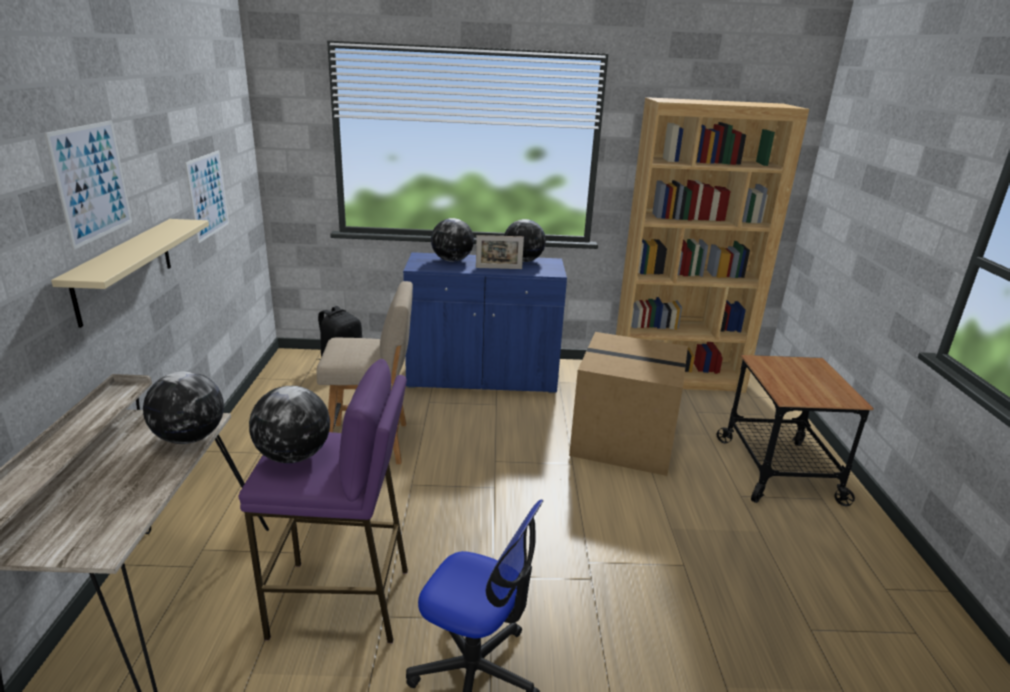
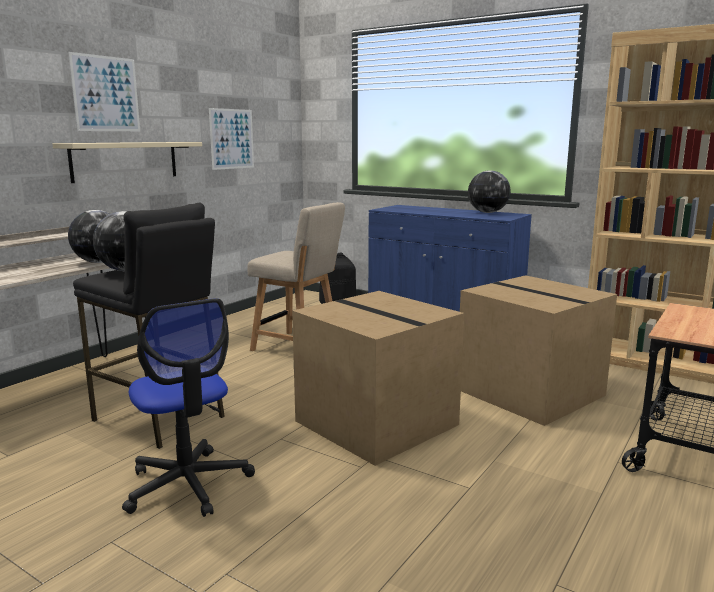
camera: 35 degrees right, 10 degrees down
(341, 602) = (159, 418): purple stool -> black stool
(452, 260) = (422, 209): globe -> none
(498, 268) = (454, 213): picture frame -> none
(552, 521) = (379, 423): none -> cardboard box

